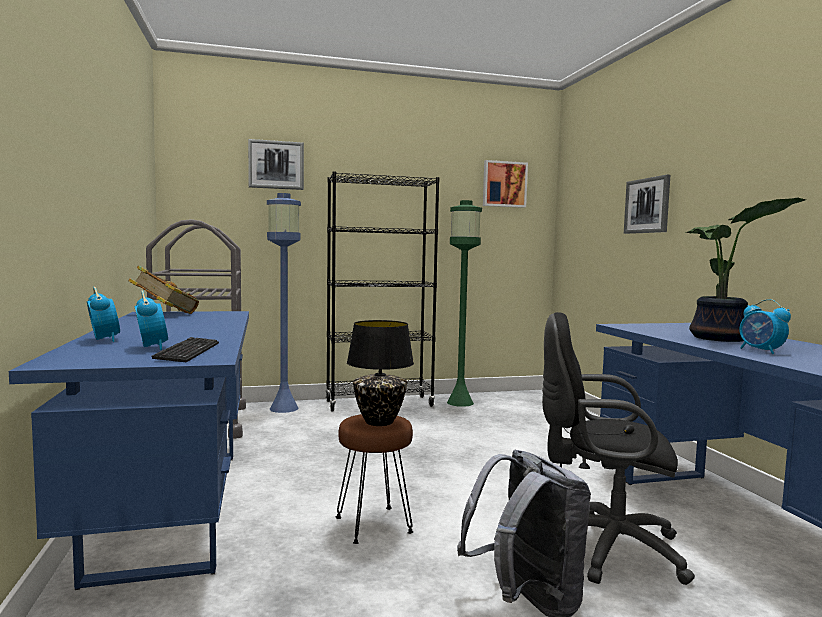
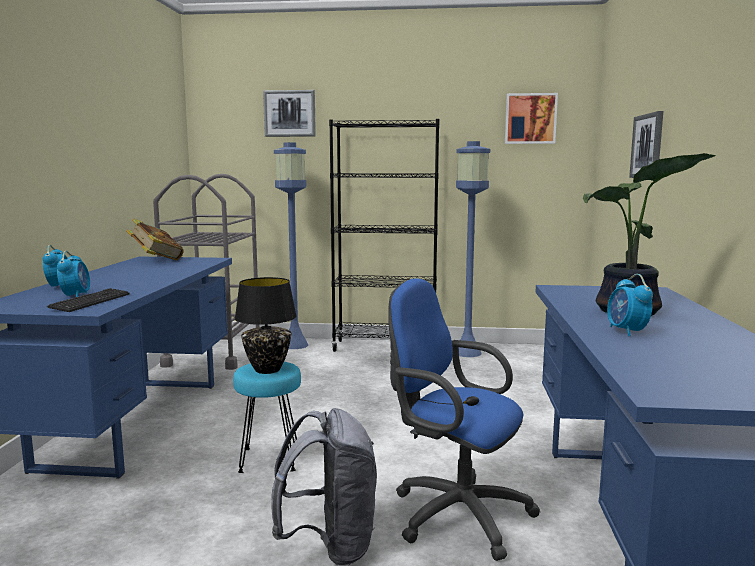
camera: 20 degrees right, 5 degrees up
(374, 525) = (270, 459): brown stool -> turquoise stool
(460, 403) = (467, 353): green floor lamp -> blue floor lamp
(604, 548) = (454, 513): black office chair -> blue office chair

